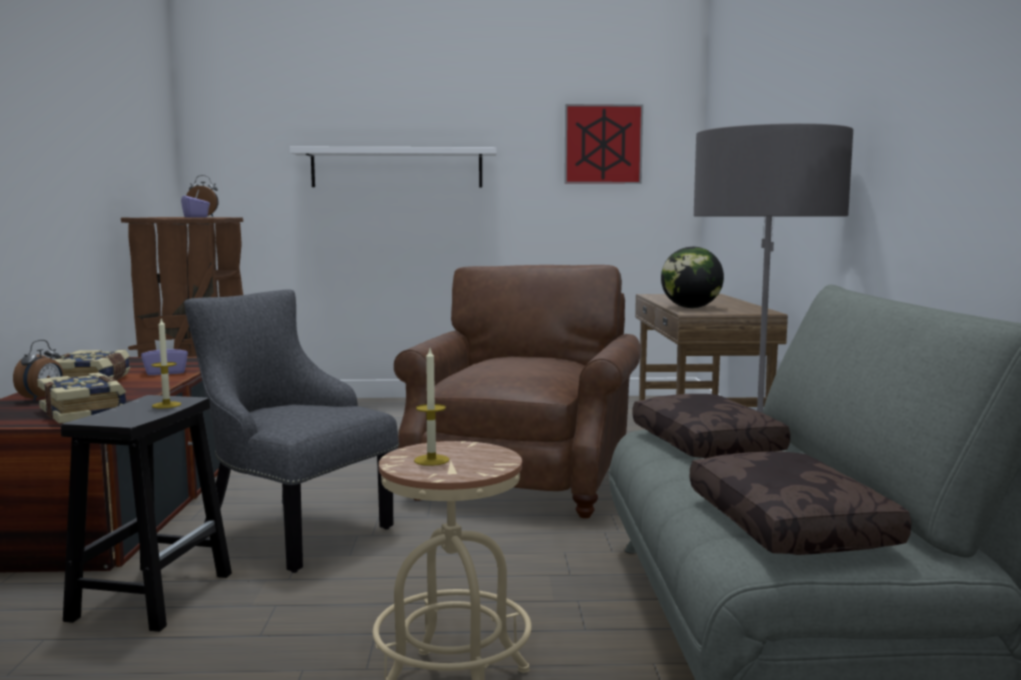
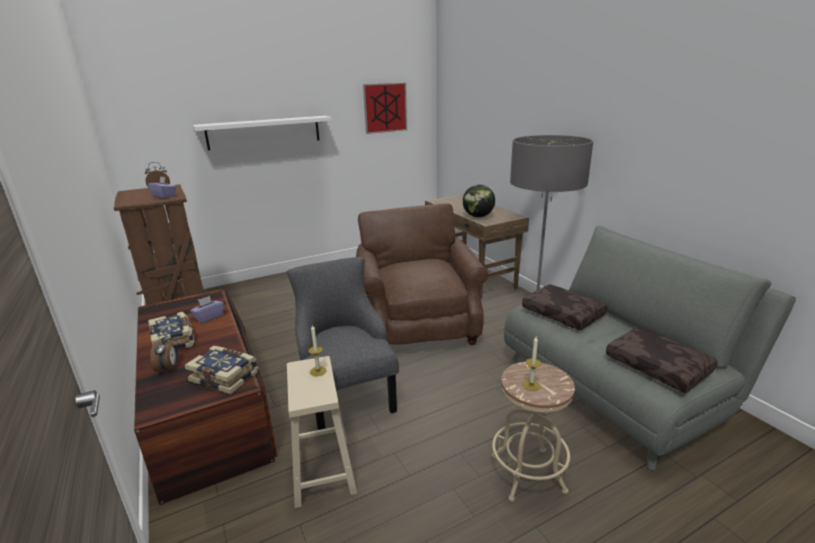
camera: 25 degrees left, 15 degrees up
(153, 595) = (322, 470): black stool -> beige stool
(296, 534) = (348, 399): grey armchair -> grey armchair turned 60 degrees clockwise

